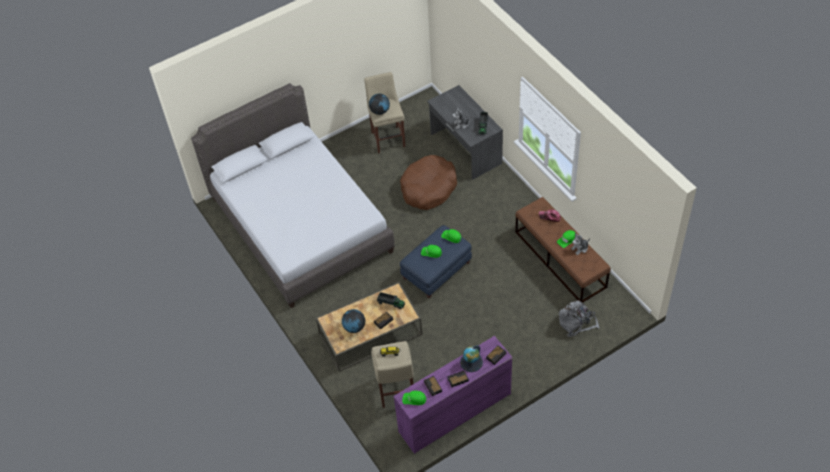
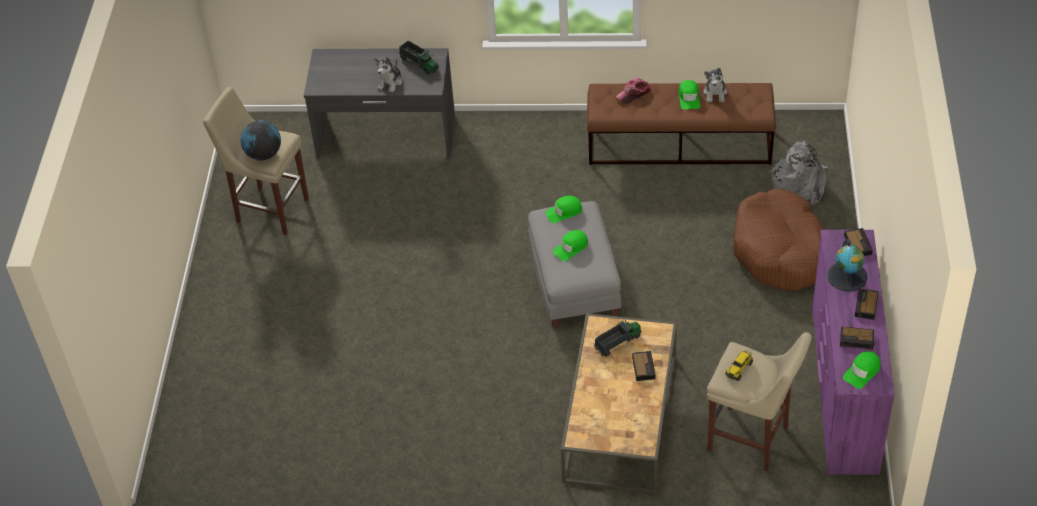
camera: 55 degrees left, 5 degrees down
(300, 225) = (324, 399): grey bed -> none
(354, 327) = (624, 409): globe -> none
(428, 188) = (415, 213): brown dog bed -> brown dog bed (781, 252)
(436, 270) = (574, 282): blue ottoman -> grey ottoman

